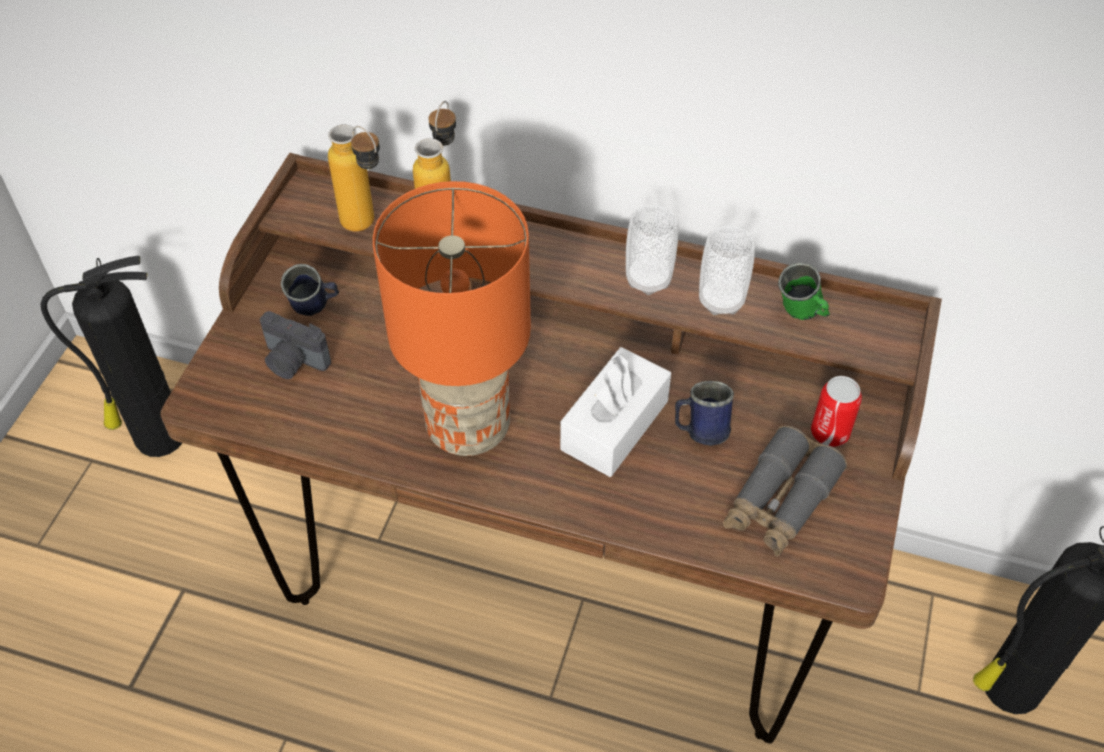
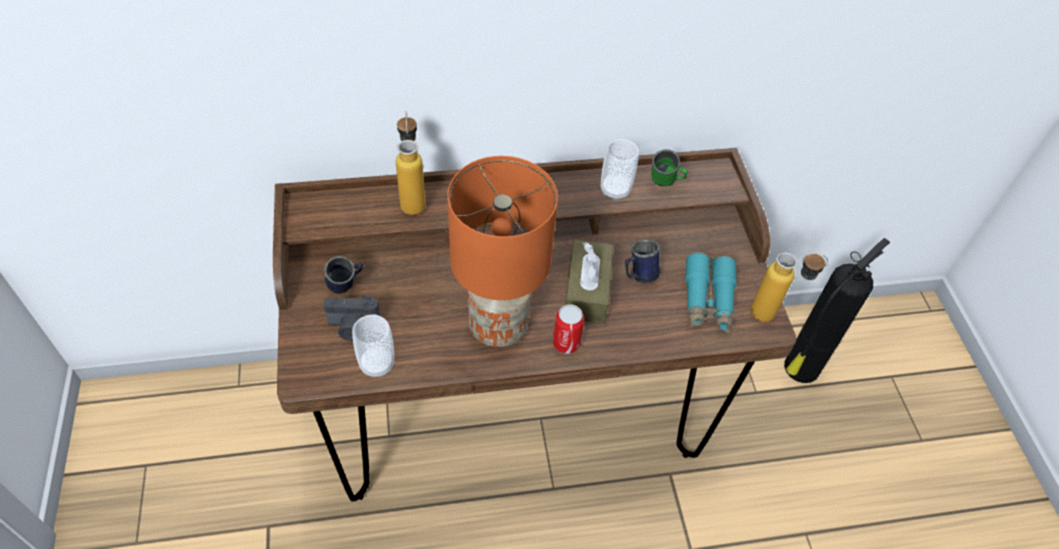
camera: 30 degrees left, 0 degrees up
(156, 437) = (188, 429): fire extinguisher -> none
(367, 228) = (362, 218): bottle -> bottle (773, 315)
(614, 425) = (586, 291): white tissue box -> brown tissue box
(648, 279) = (564, 191): cup -> cup (377, 364)
(779, 501) = (707, 300): grey binoculars -> turquoise binoculars
(830, 432) = (710, 249): can -> can (566, 343)

